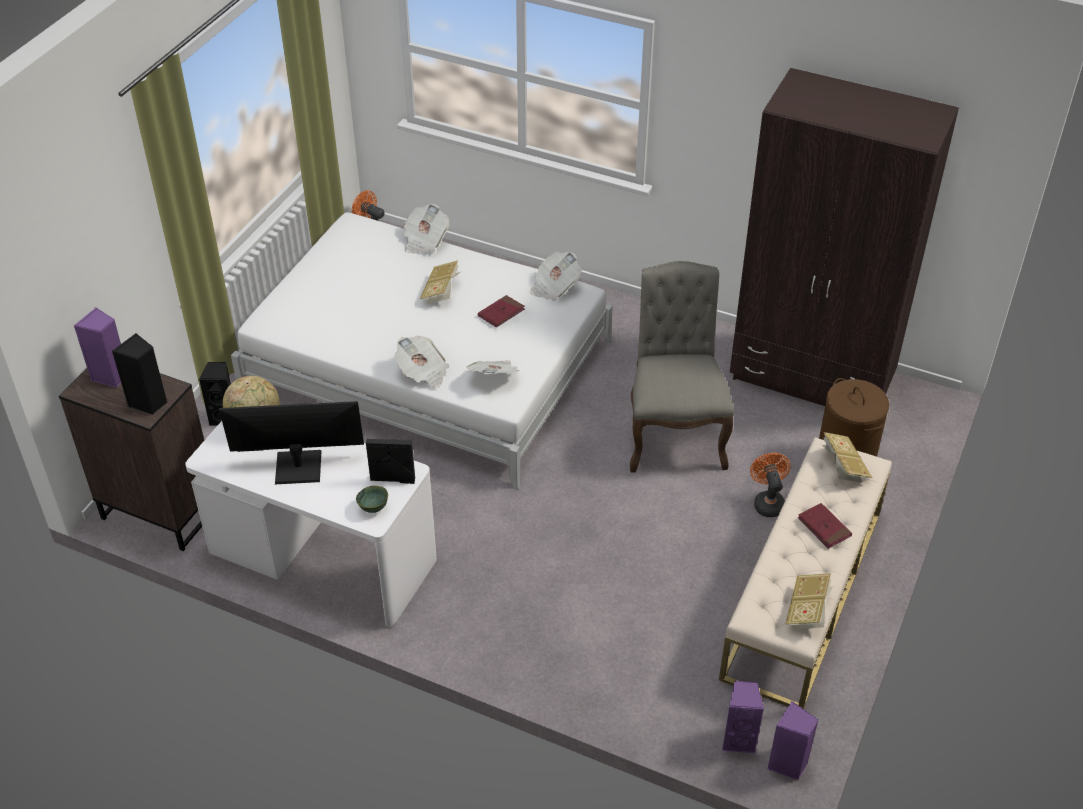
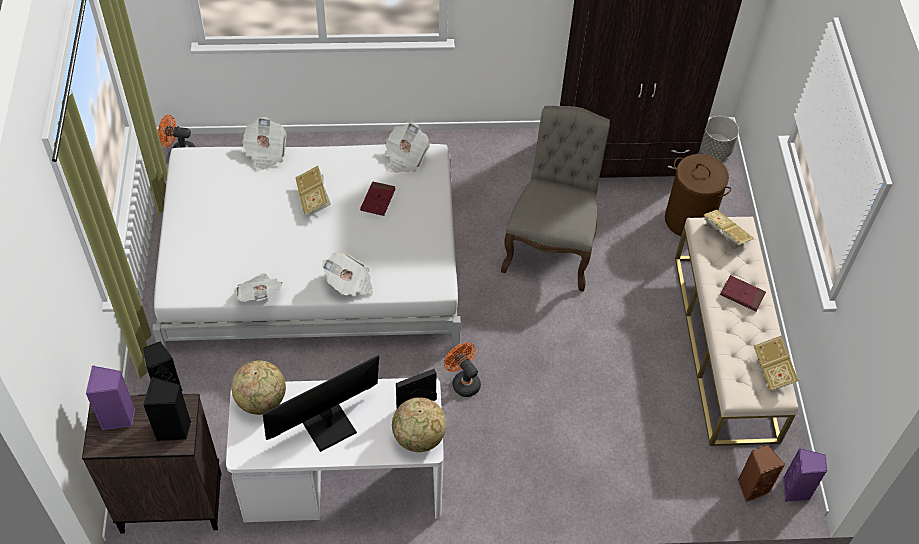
camera: 30 degrees left, 10 degrees up
(373, 509) = (419, 437): green bowl -> globe
(494, 377) = (412, 264): newspaper -> newspaper (259, 295)
(674, 435) = (551, 248): grey chair -> grey chair turned 45 degrees clockwise
(738, 739) = (751, 487): purple speaker -> brown speaker
(767, 502) = (655, 278): orange fan -> orange fan (463, 381)
(922, 407) = (715, 149): none -> grey planter

